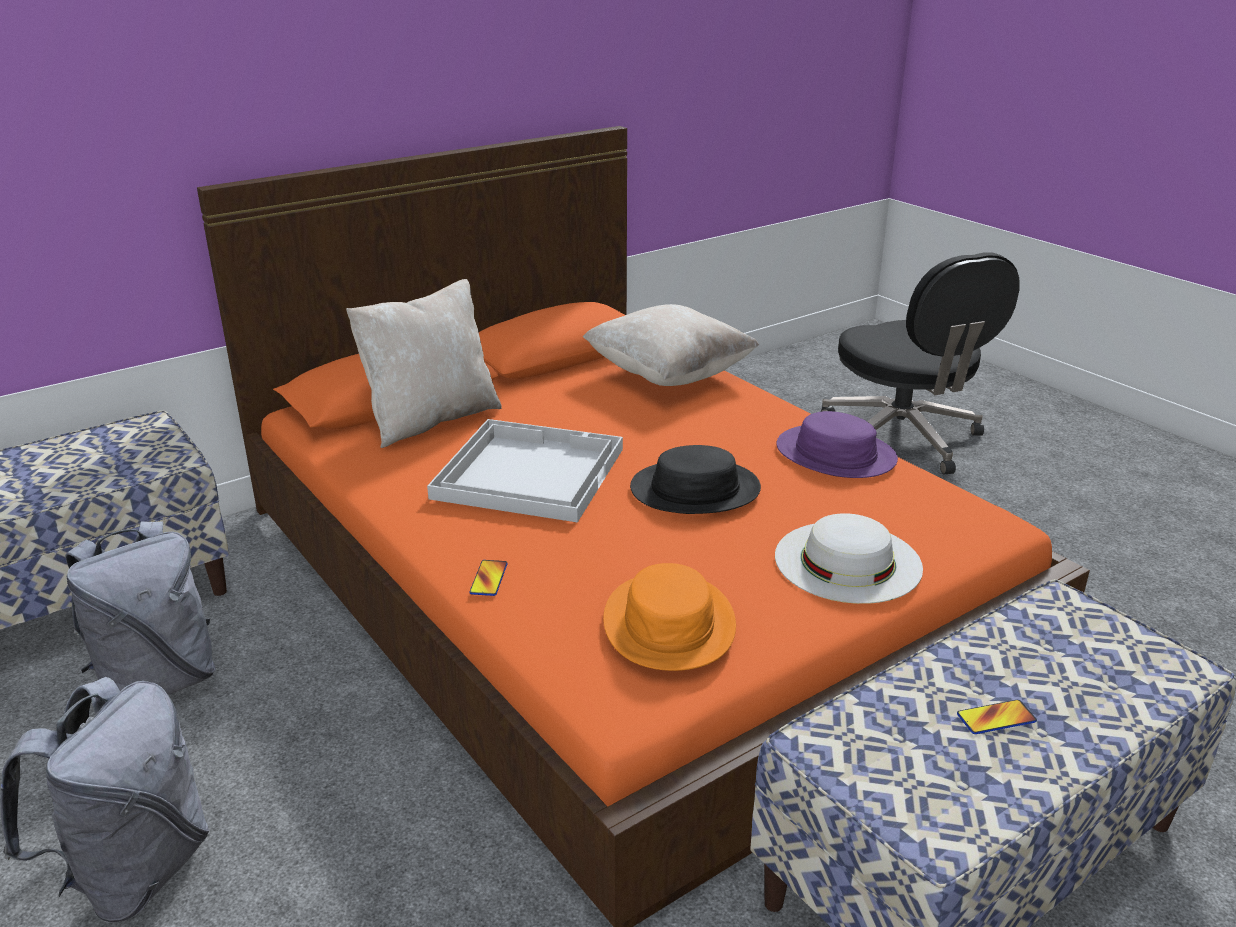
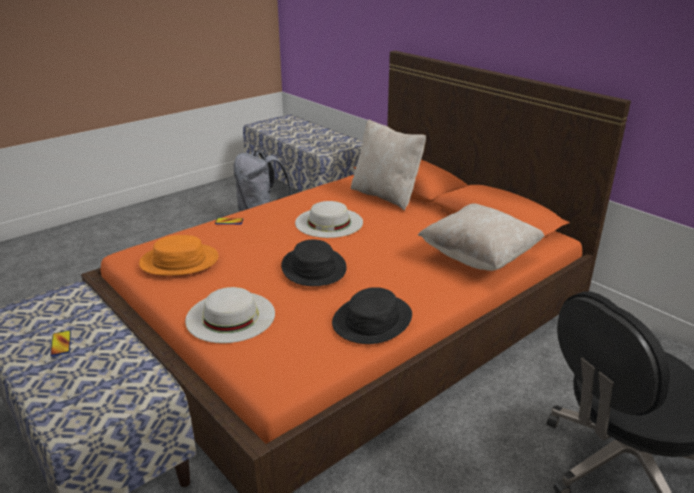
camera: 85 degrees right, 0 degrees up
(134, 872) = (165, 232): grey backpack -> none
(528, 472) = (329, 222): white tray -> white hat
(835, 454) = (372, 320): purple hat -> black hat

